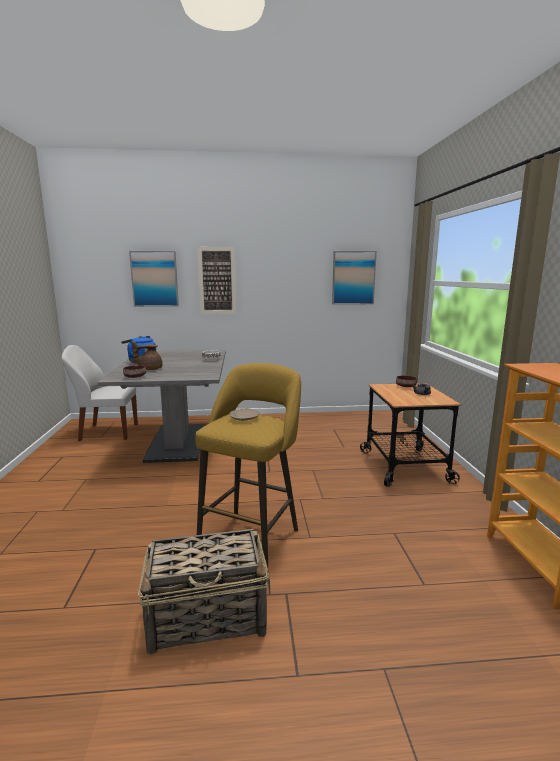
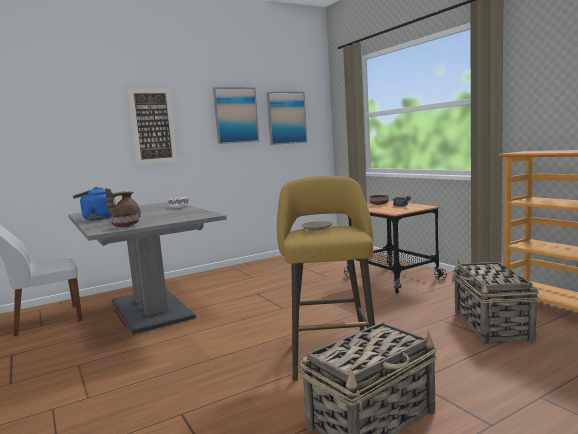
camera: 25 degrees left, 5 degrees down
(154, 279) = (78, 126): picture -> picture (236, 115)
(438, 560) = (492, 326): none -> basket

